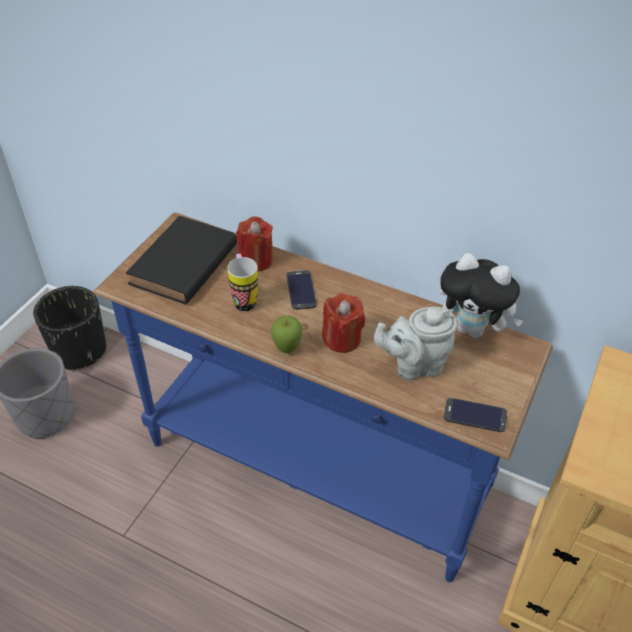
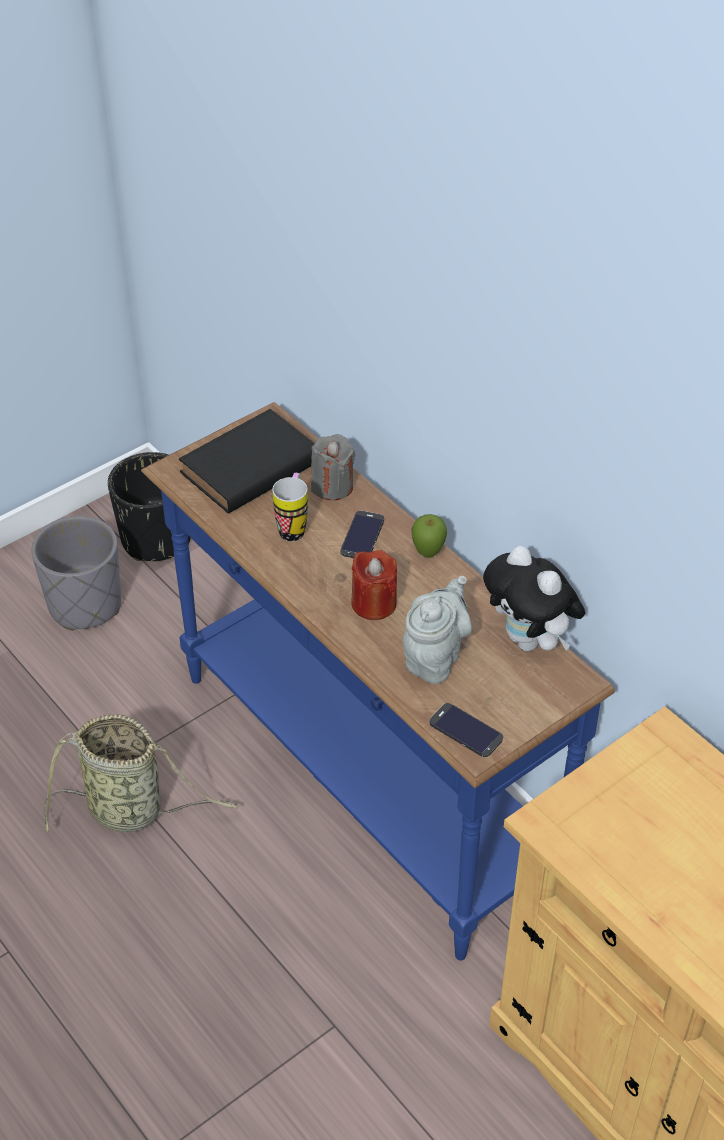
camera: 25 degrees right, 0 degrees up
(154, 564) = (131, 811): none -> basket
(256, 260) = (332, 486): red candle -> grey candle
(287, 349) = (307, 596): apple -> apple (428, 553)
(414, 365) = (435, 657): grey teapot -> grey teapot turned 105 degrees clockwise

